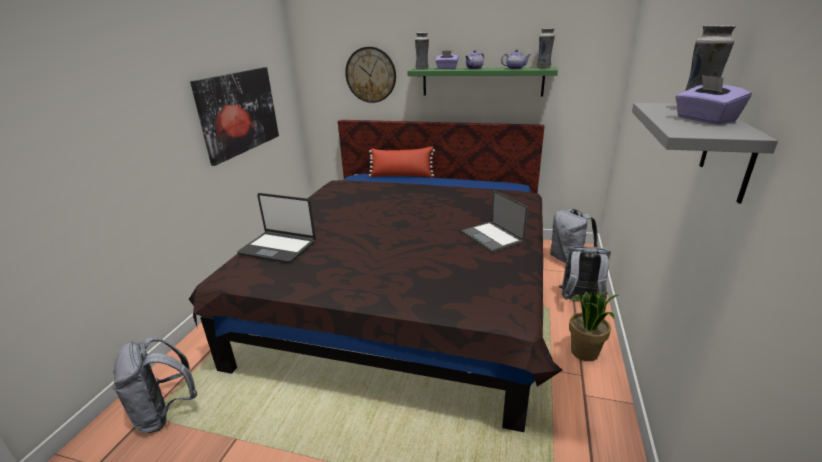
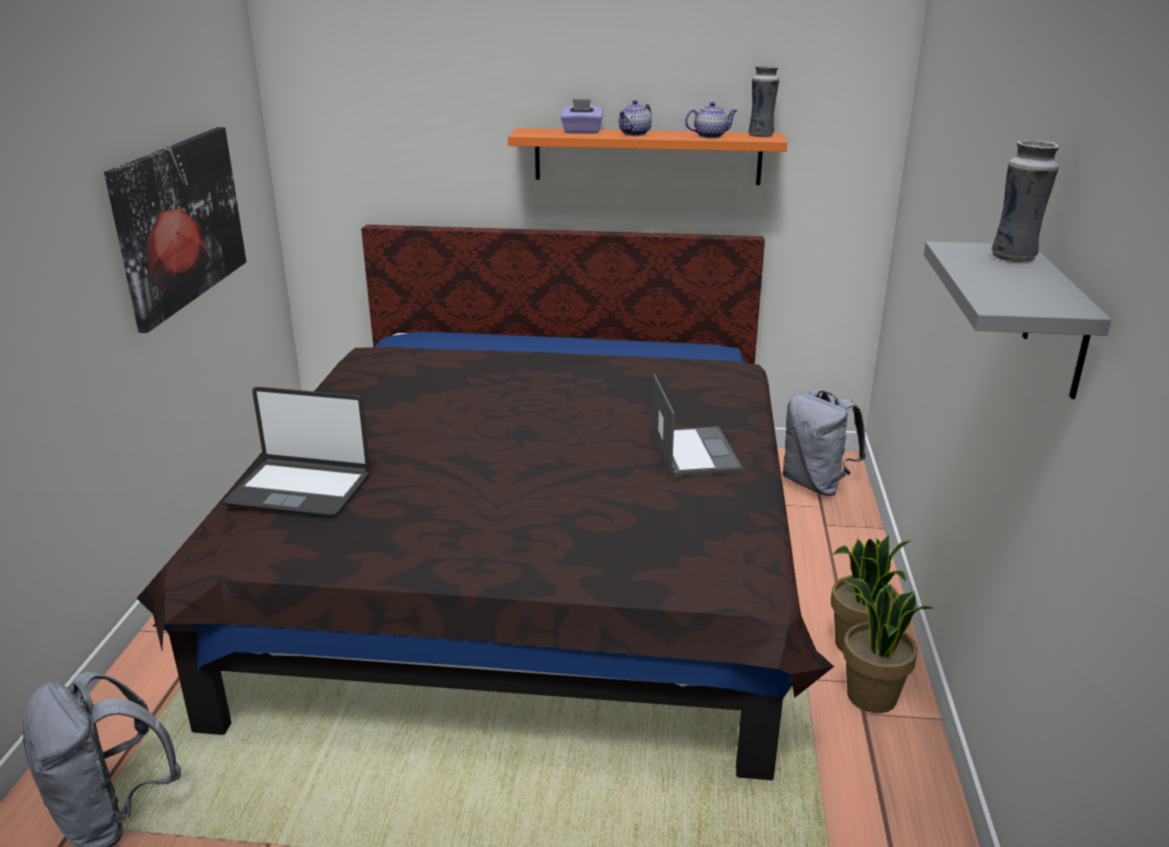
camera: 10 degrees left, 0 degrees up
(371, 75) = (429, 138): wall clock -> none
(401, 176) = (496, 335): red pillow -> none
(422, 69) = (535, 132): vase -> none
(481, 82) = (647, 156): green shelf -> orange shelf
(492, 237) = (694, 452): laptop -> laptop turned 150 degrees counterclockwise
(580, 302) = (843, 559): grey backpack -> none
(590, 385) = (871, 697): none -> potted plant
(704, 120) = (1024, 280): purple tissue box -> none

